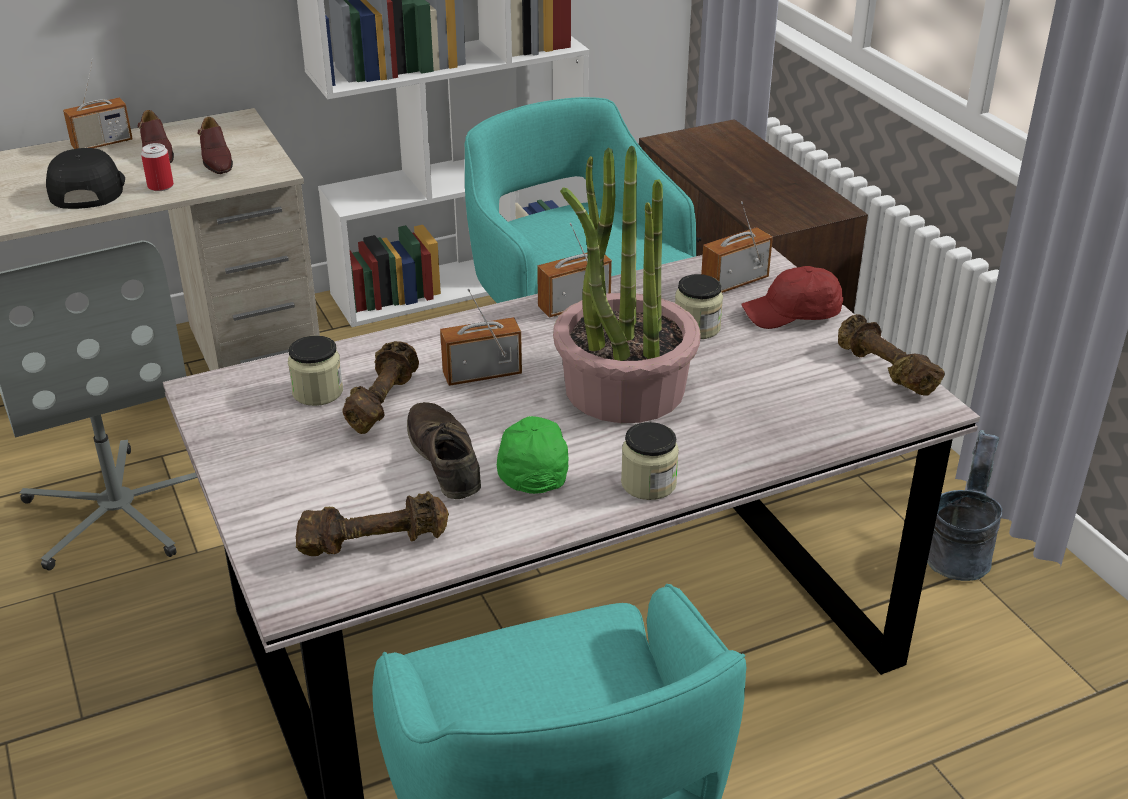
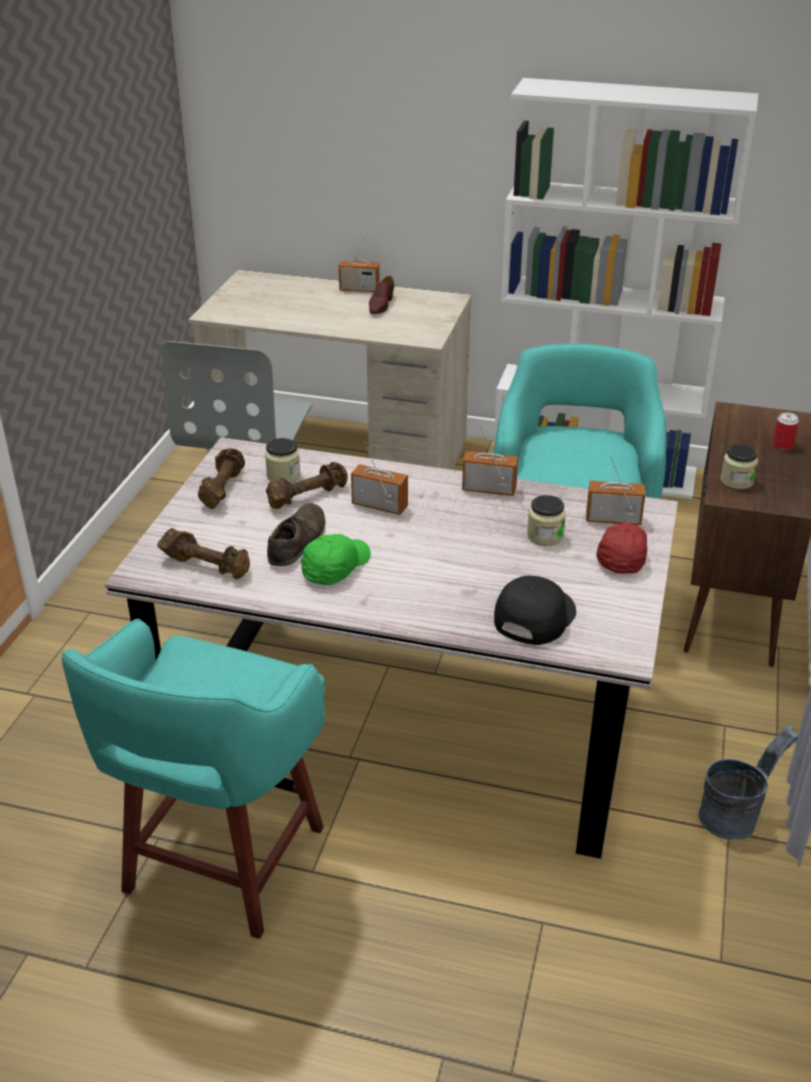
camera: 40 degrees right, 0 degrees up
(86, 189) = (318, 314): black cap -> black cap (533, 615)
(160, 186) = (357, 326): can -> can (782, 445)
(216, 160) = (406, 321): brown shoe -> none
(623, 389) = (446, 551): potted plant -> none
(648, 483) = (383, 609): jar -> jar (736, 481)
(793, 314) = (622, 556): red cap -> red cap turned 75 degrees clockwise
(883, 371) = (628, 618): brown dumbbell -> brown dumbbell (221, 489)

